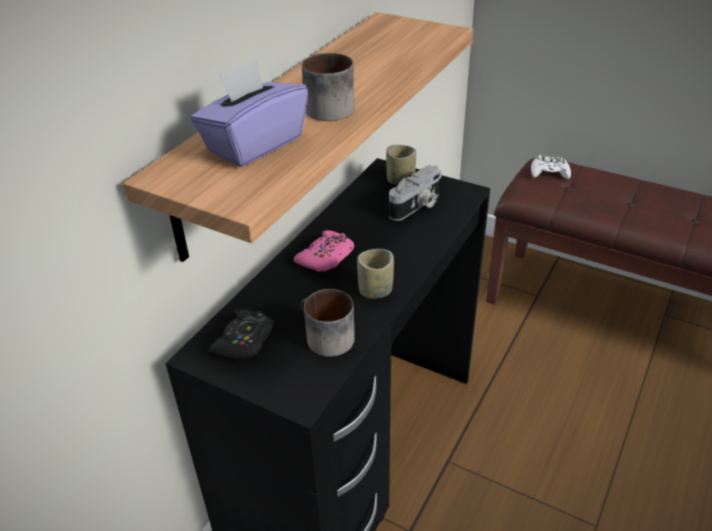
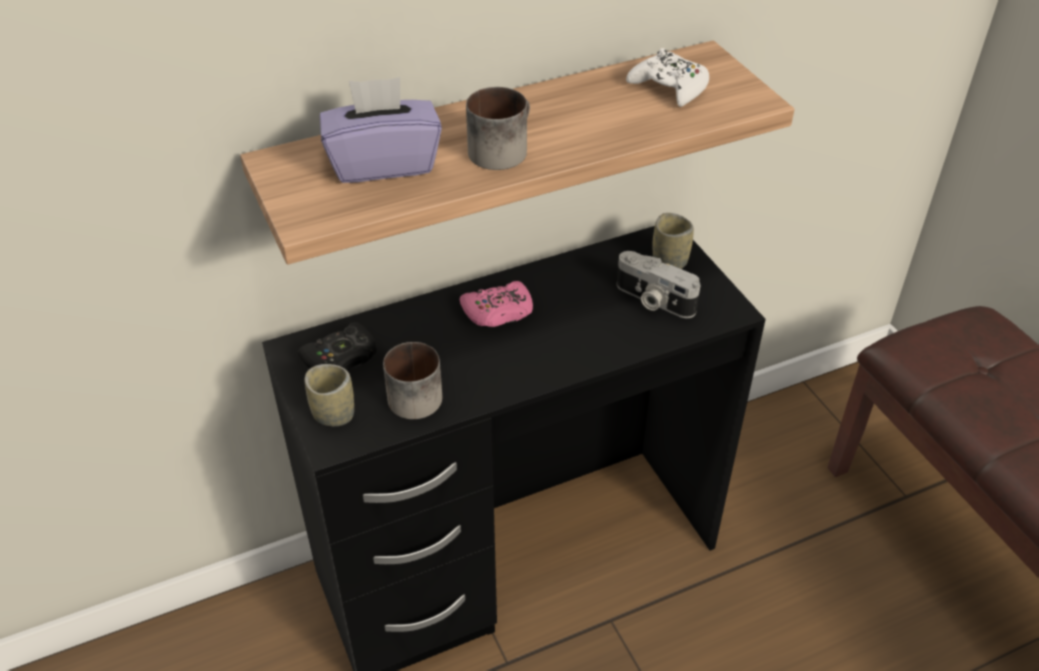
camera: 35 degrees right, 5 degrees up
(375, 290) = (508, 373): cup -> cup (333, 414)
(416, 206) = (653, 300): camera -> camera turned 45 degrees clockwise
(549, 172) = (975, 336): white game controller -> white game controller (669, 87)

